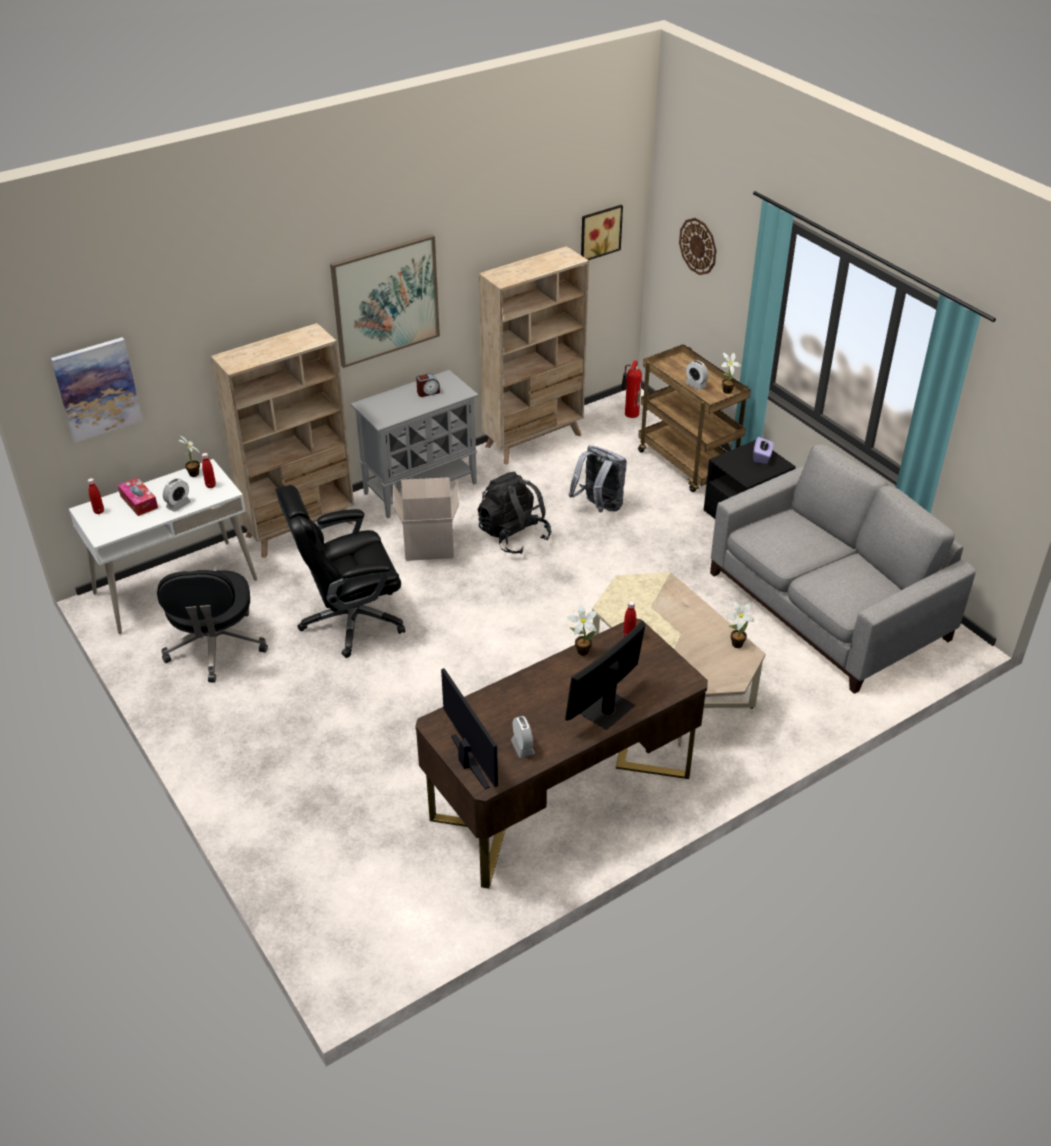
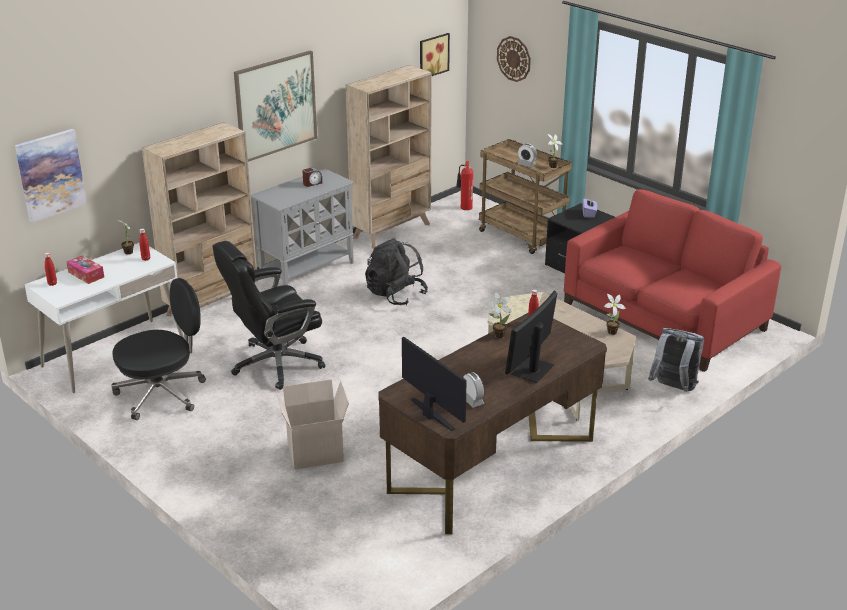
camera: 10 degrees left, 10 degrees down
(178, 505) = (122, 274): alarm clock -> none
(215, 647) = (162, 393): black office chair -> black office chair turned 105 degrees counterclockwise
(428, 547) = (326, 309): cardboard box -> cardboard box (314, 454)
(599, 507) = (459, 270): grey backpack -> grey backpack (673, 388)
(826, 606) = (663, 317): grey sofa -> red sofa

